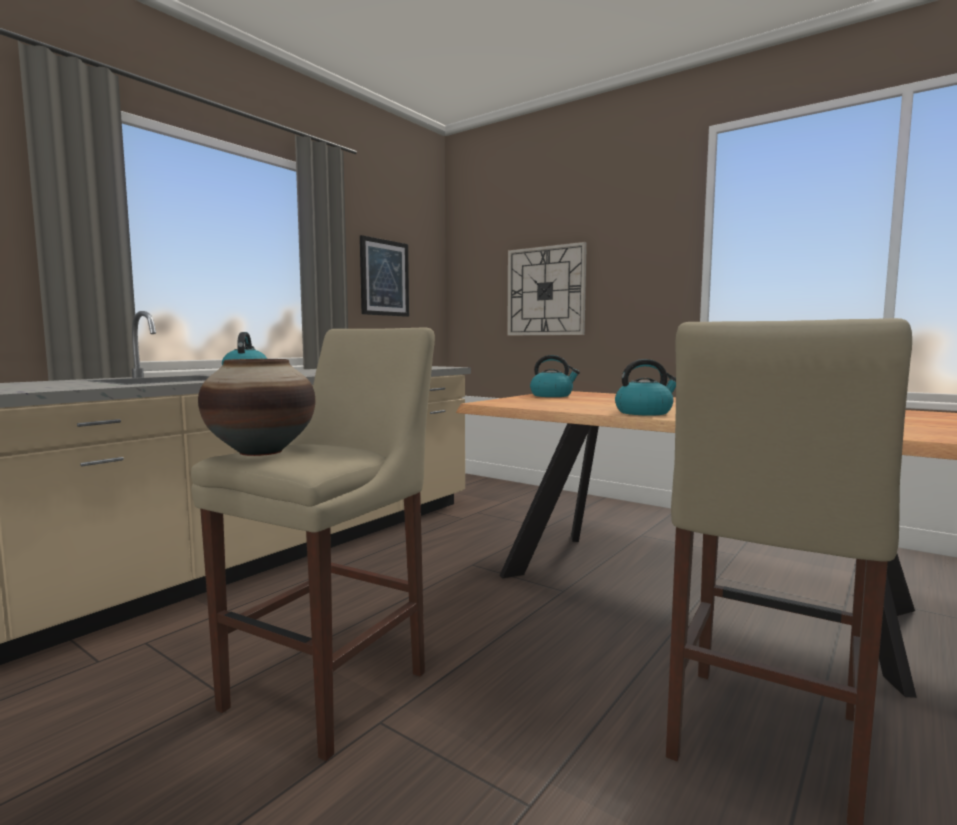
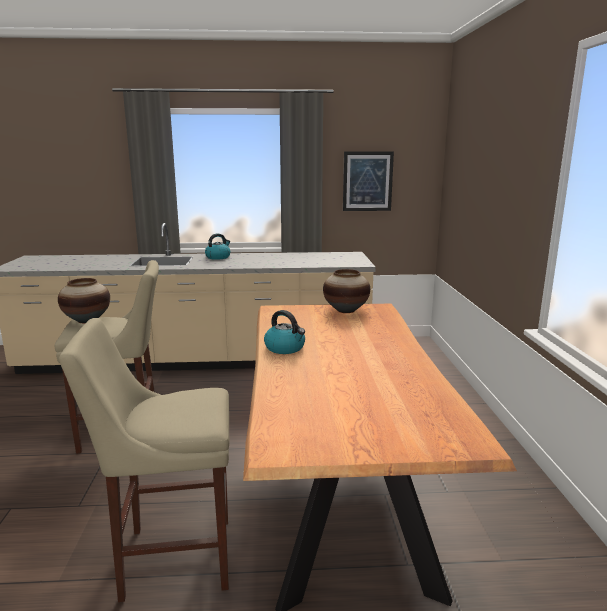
camera: 50 degrees right, 10 degrees up
(545, 291) = (479, 201): wall clock -> none
(552, 395) = (346, 310): kettle -> vase

